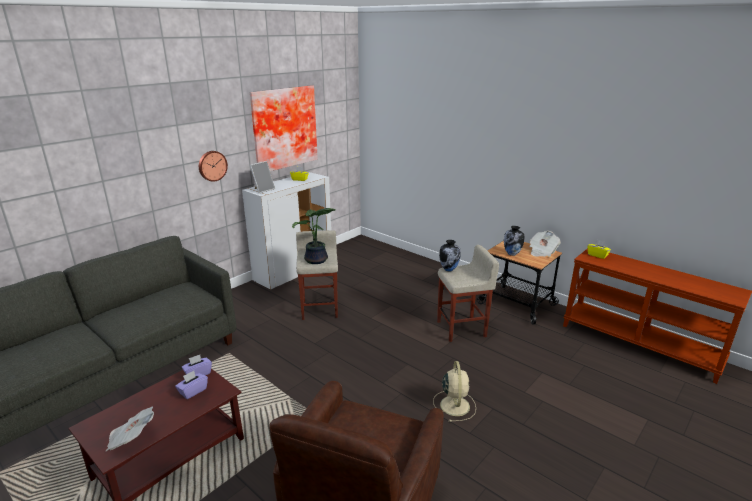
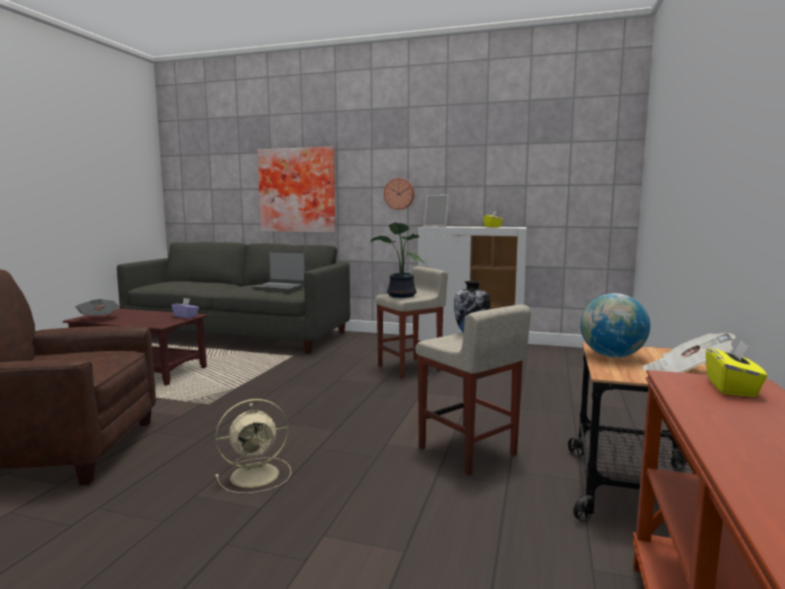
camera: 65 degrees right, 15 degrees down
(168, 300) = (279, 287): none -> laptop
(193, 391) = (160, 319): purple tissue box -> none
(283, 128) = (496, 166): picture -> picture (298, 190)
(512, 254) = (612, 356): vase -> globe

